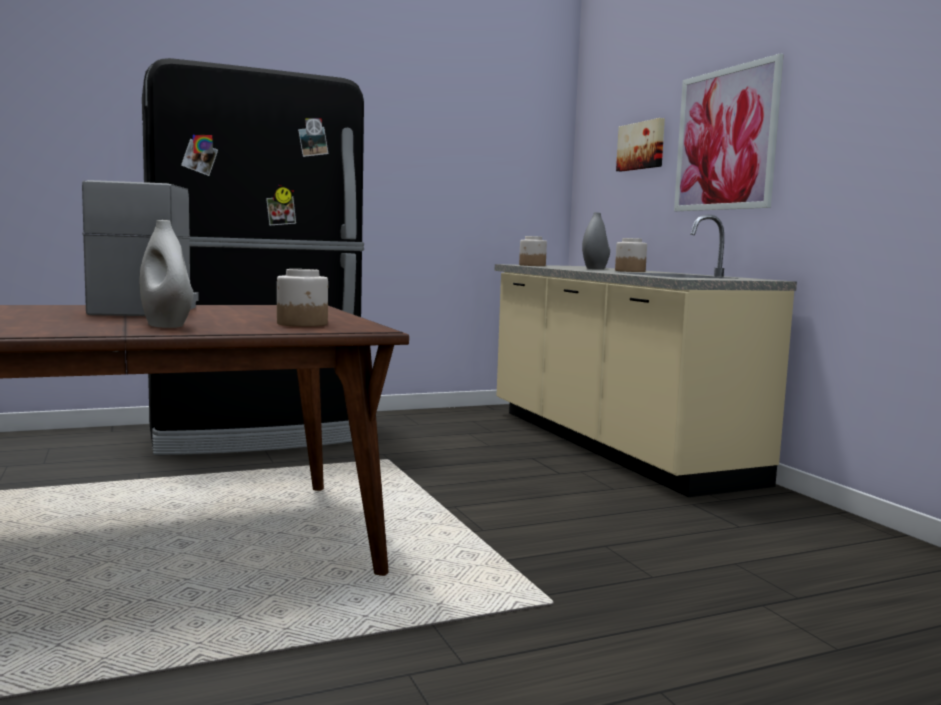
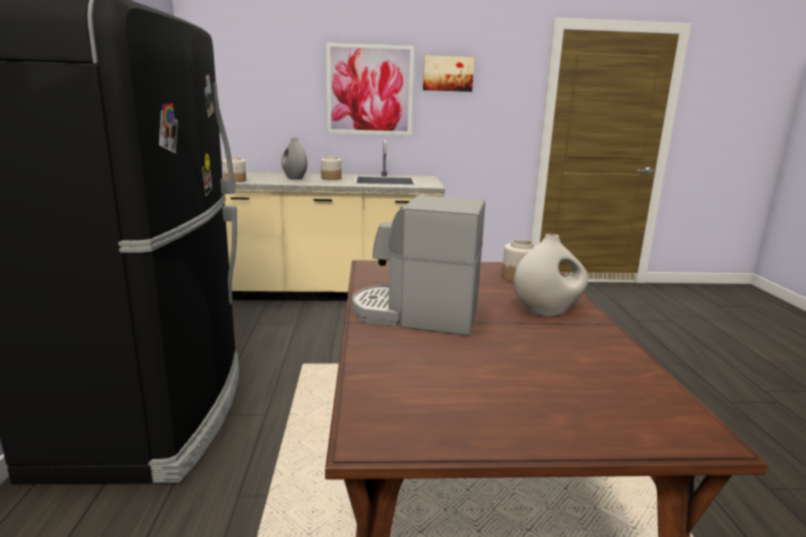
camera: 70 degrees left, 10 degrees up
(642, 146) = (281, 82): picture -> picture (448, 73)

